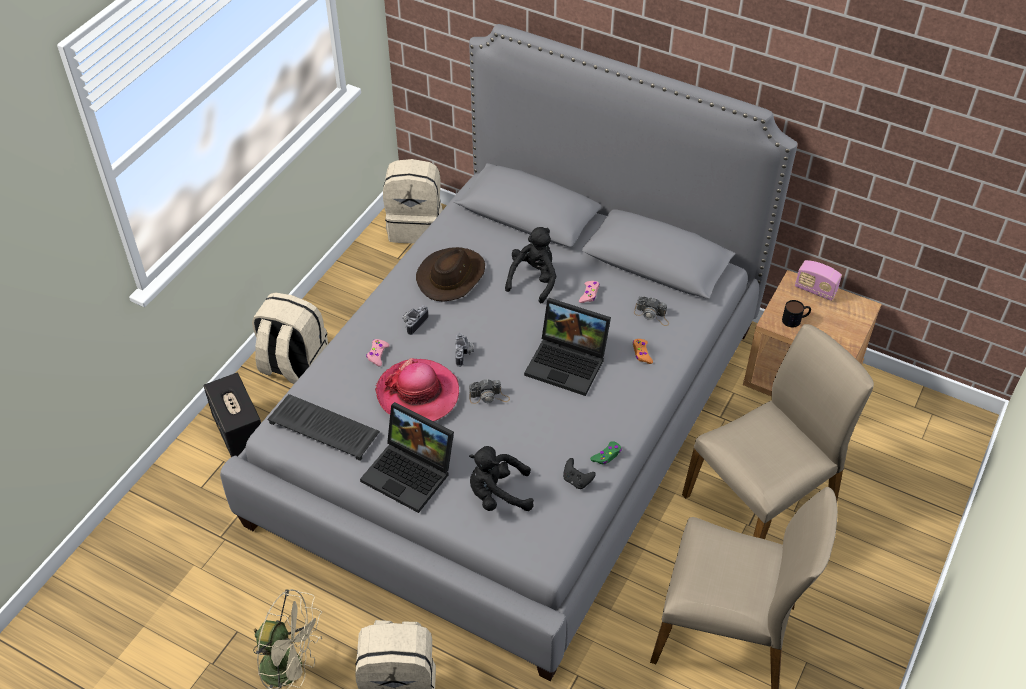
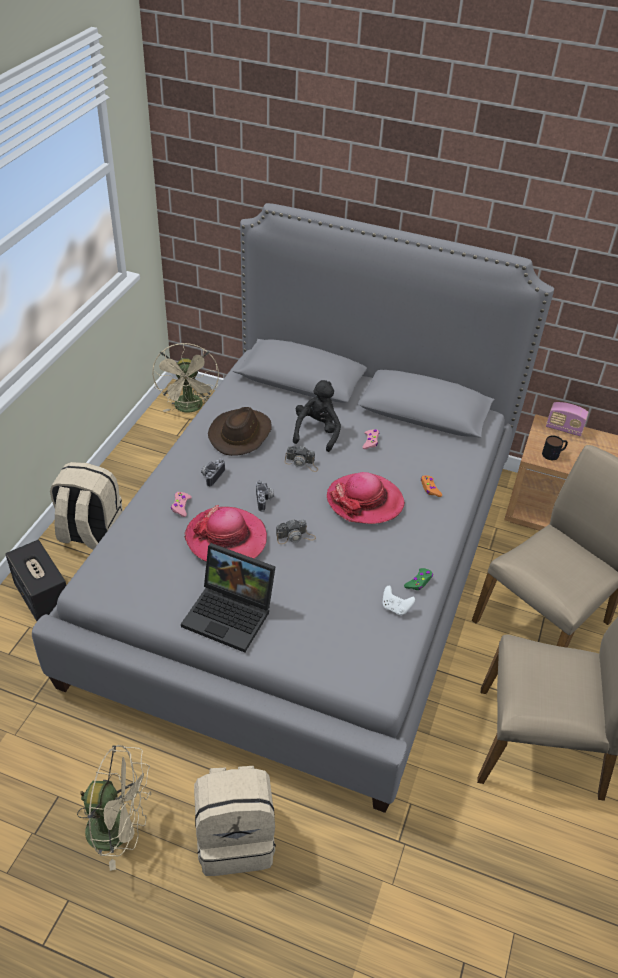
camera: 10 degrees left, 5 degrees down
(325, 427) = (138, 577): keyboard -> none
(416, 226) = (189, 408): beige backpack -> beige fan
(498, 494) = (321, 627): black plush toy -> none
(569, 363) = (365, 501): laptop -> hat
(577, 480) = (395, 607): black game controller -> white game controller
(652, 315) = (431, 455): camera -> camera (302, 463)

